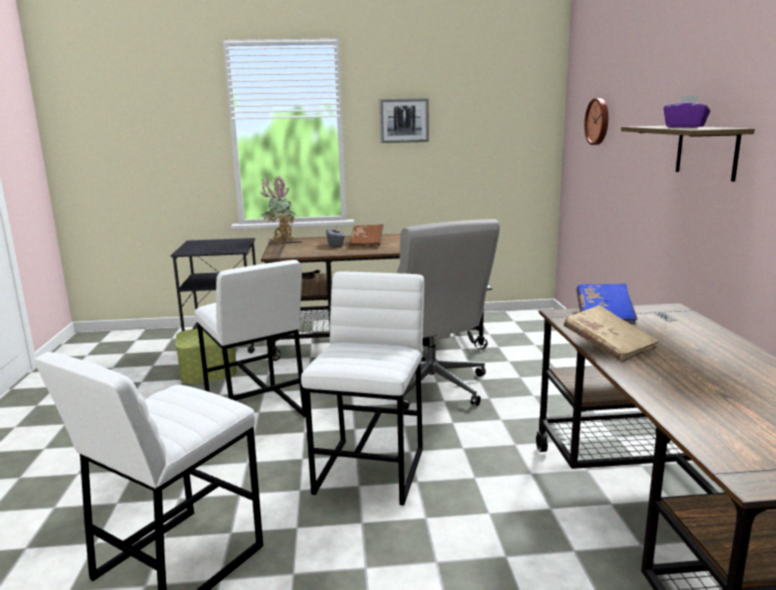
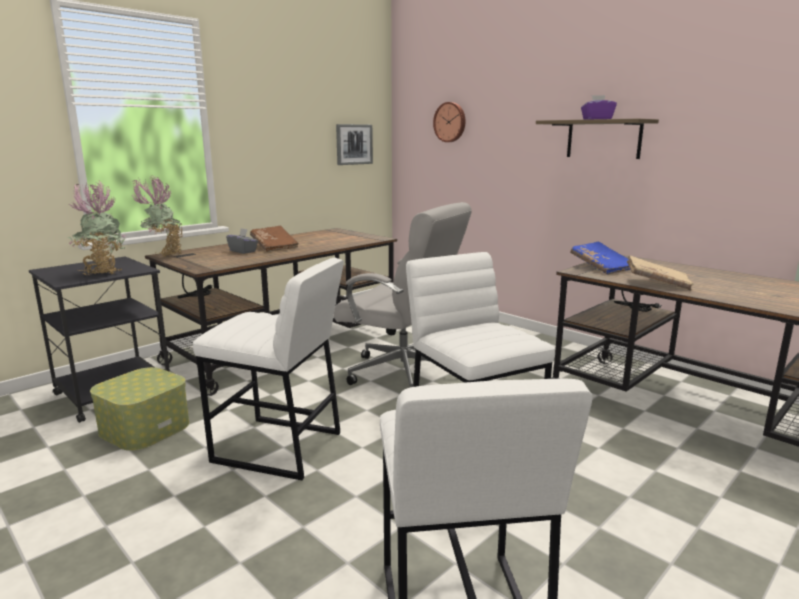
camera: 40 degrees left, 0 degrees up
(214, 248) = (102, 272): none -> potted plant
(404, 120) = (268, 117): picture -> picture (354, 144)

